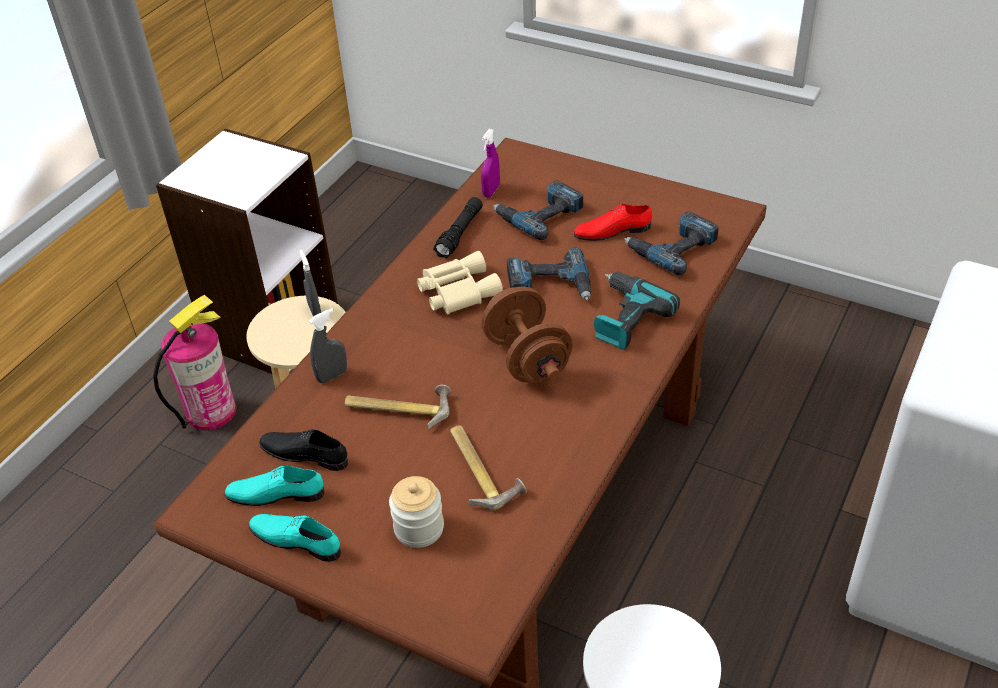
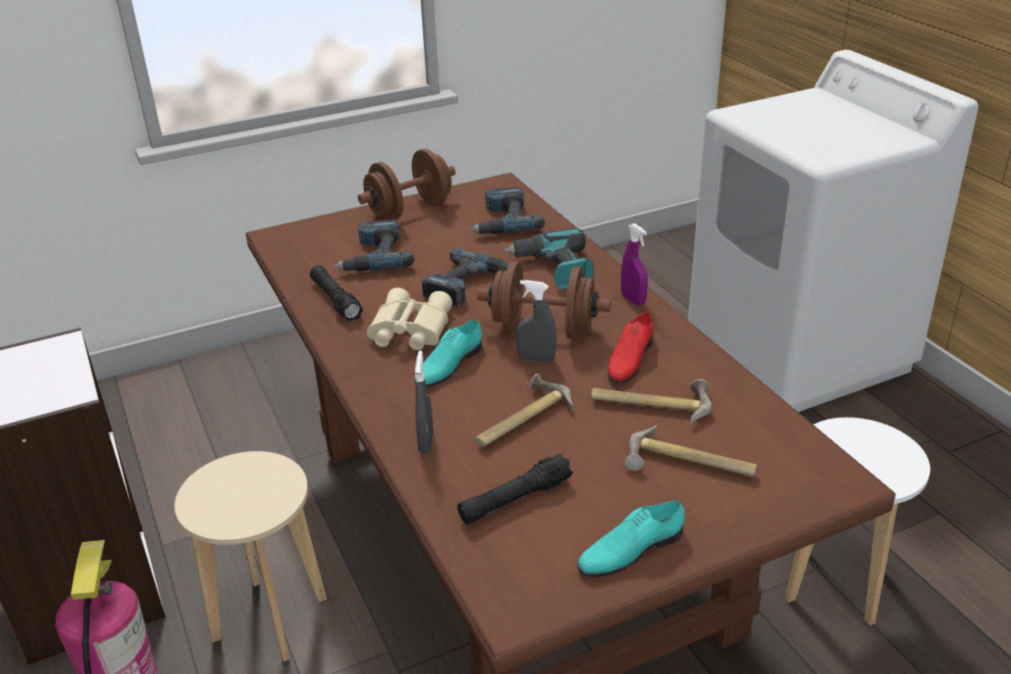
camera: 55 degrees left, 10 degrees down
(276, 493) = (550, 541): turquoise shoe -> turquoise shoe (448, 364)
(305, 453) = (515, 500): black shoe -> black flashlight
(315, 311) = (233, 470): grey spray bottle -> grey spray bottle (536, 359)
(419, 528) = (689, 465): jar -> hammer
(491, 191) = (305, 265): purple spray bottle -> purple spray bottle (633, 300)
(612, 230) = (445, 235): red shoe -> red shoe (629, 359)
(628, 191) = (410, 210): none -> brown dumbbell

